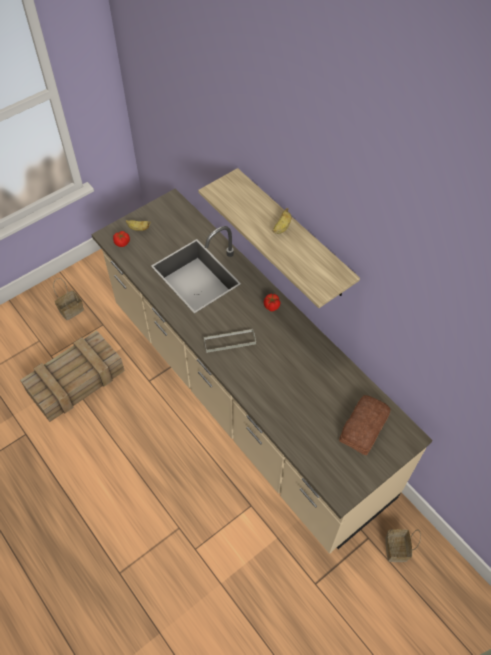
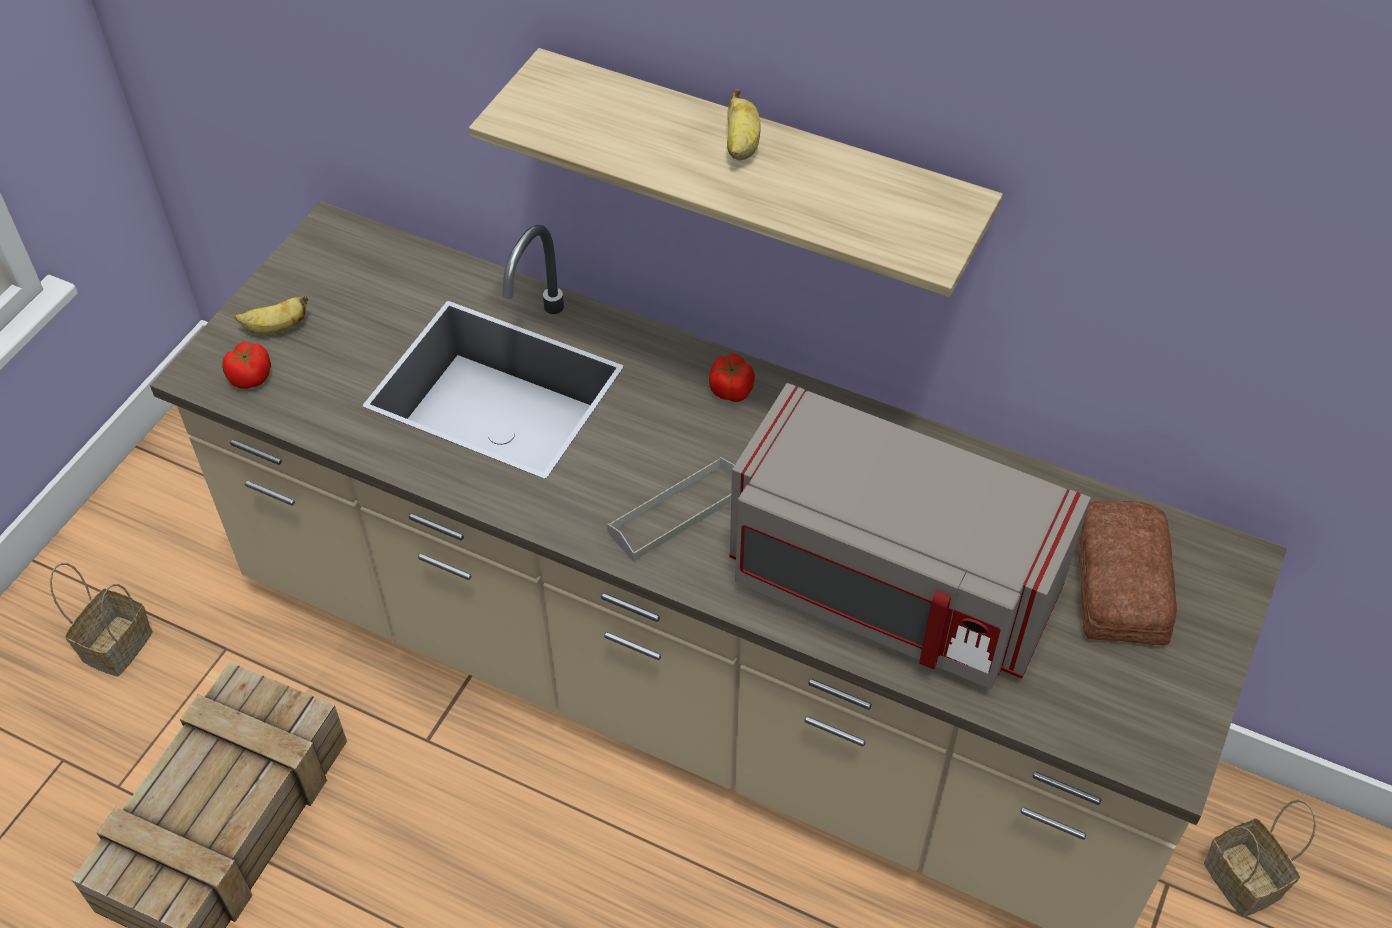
camera: 25 degrees left, 5 degrees down
(283, 396) = (888, 589): none -> grey microwave

